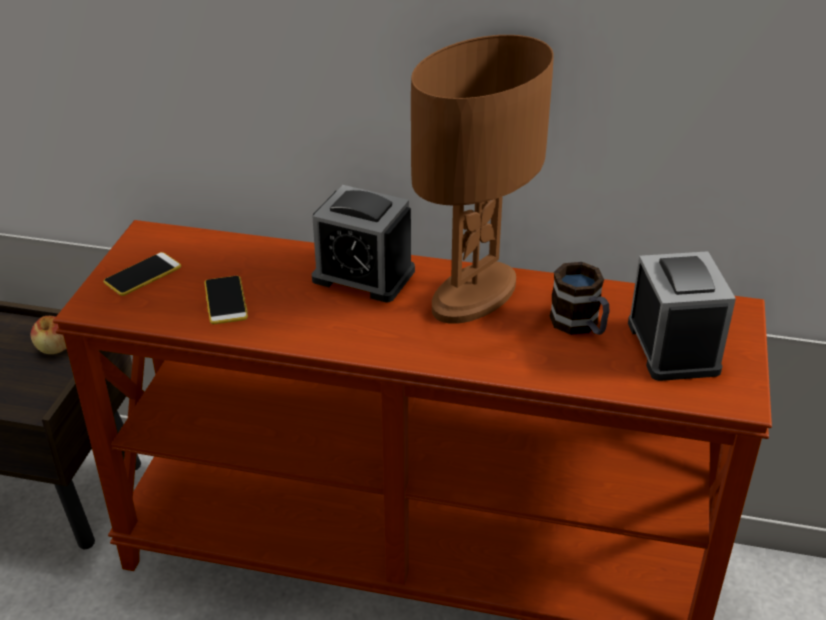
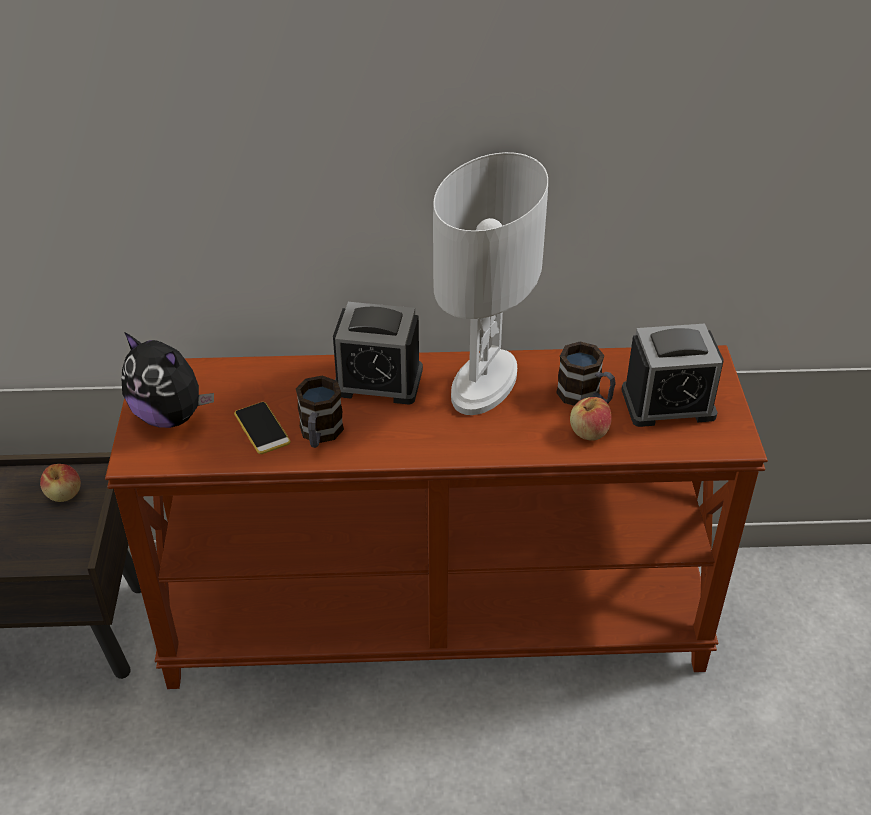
camera: 15 degrees left, 5 degrees up
(142, 275) = (170, 416): phone -> plush toy
(280, 316) = (319, 434): none -> mug
(474, 296) = (485, 384): brown table lamp -> white table lamp
(570, 361) = (589, 432): none -> apple
(673, 347) = (668, 403): alarm clock -> alarm clock turned 105 degrees clockwise

